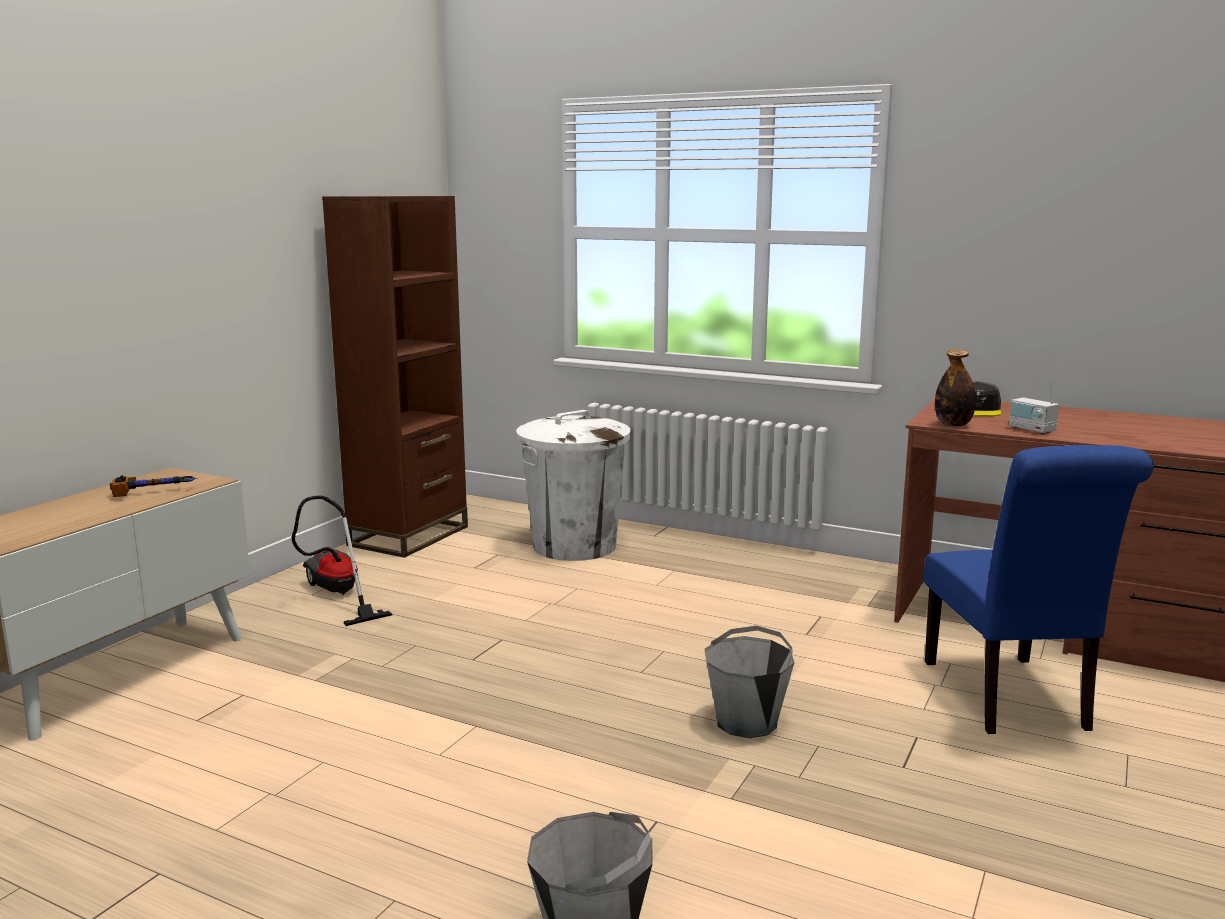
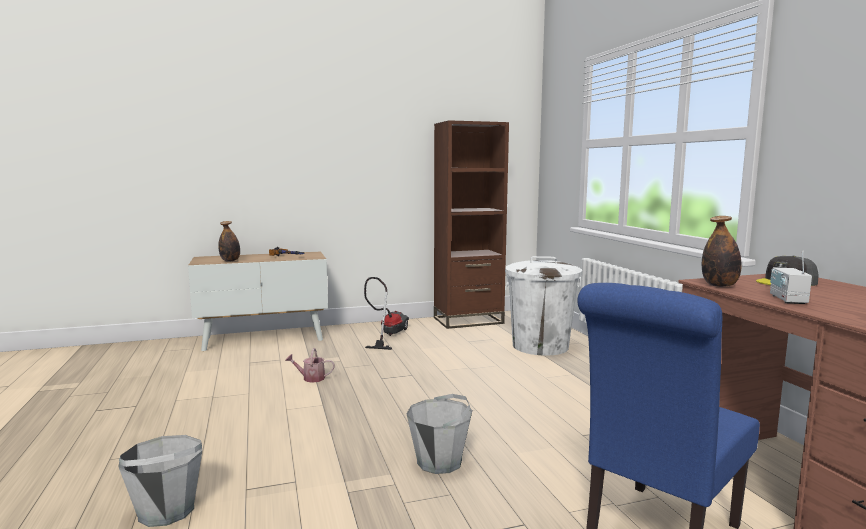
camera: 45 degrees right, 5 degrees down
(59, 527) = (230, 261): none -> bottle
(369, 700) = (310, 378): none -> watering can

